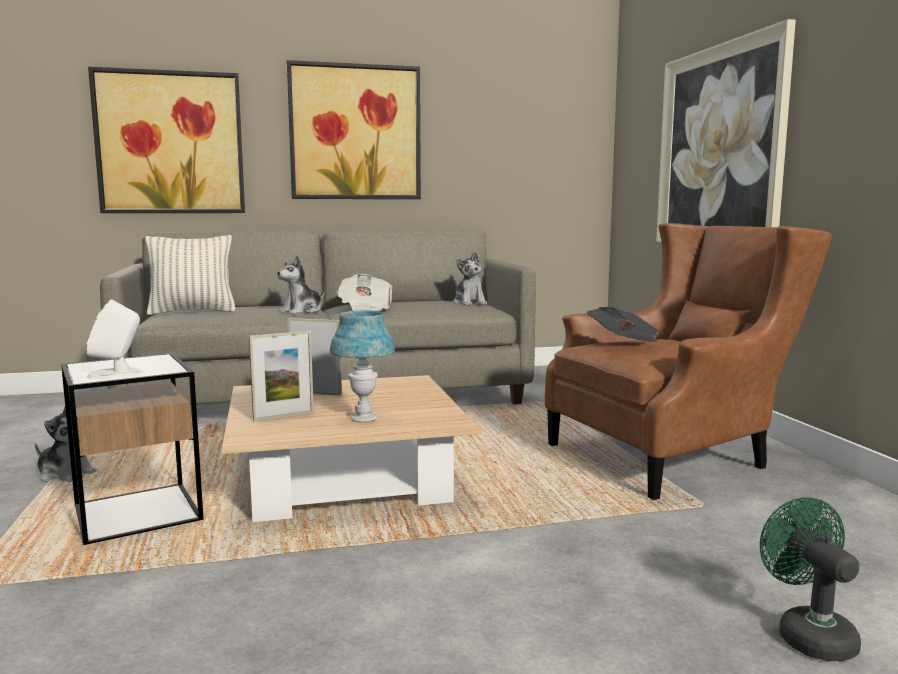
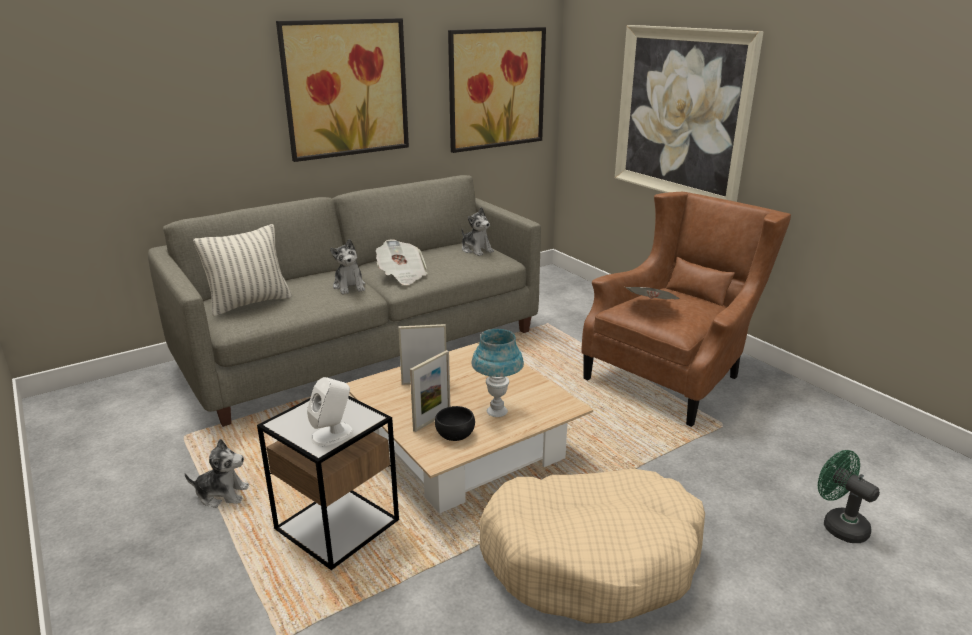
camera: 20 degrees left, 15 degrees up
(170, 143) = (166, 118): picture -> picture (496, 89)
(293, 427) = (455, 434): none -> black bowl
(302, 311) = (349, 286): plush toy -> plush toy turned 45 degrees counterclockwise
(389, 594) = (592, 557): none -> beige dog bed

